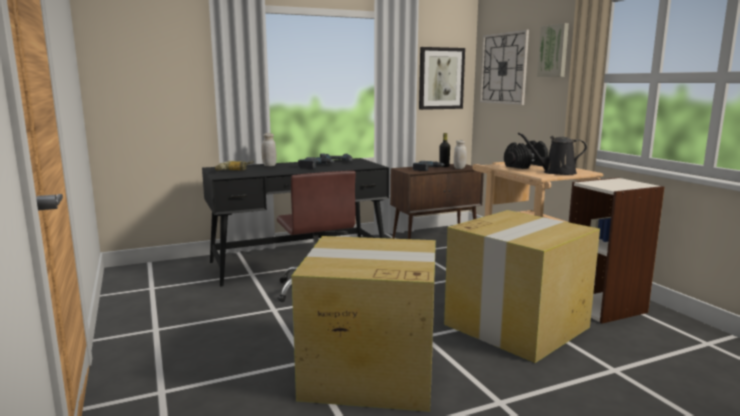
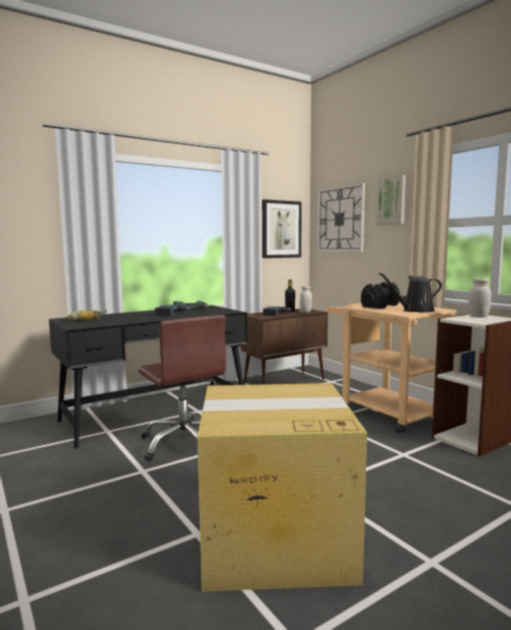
camera: 10 degrees left, 5 degrees down
(269, 165) = (122, 314): white jar -> white jar (478, 316)
(517, 325) = (403, 466): cardboard box -> none

